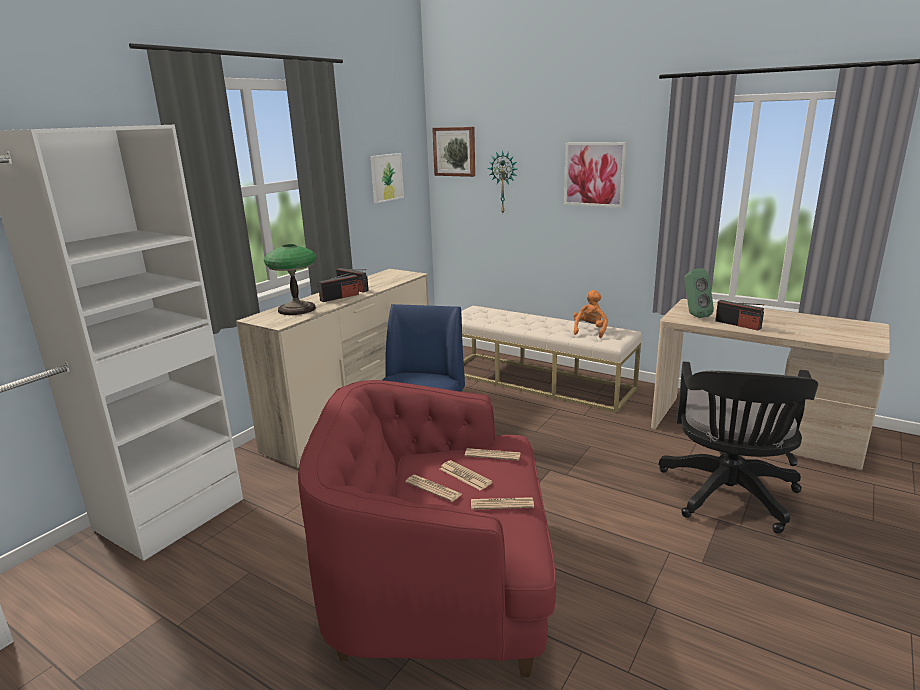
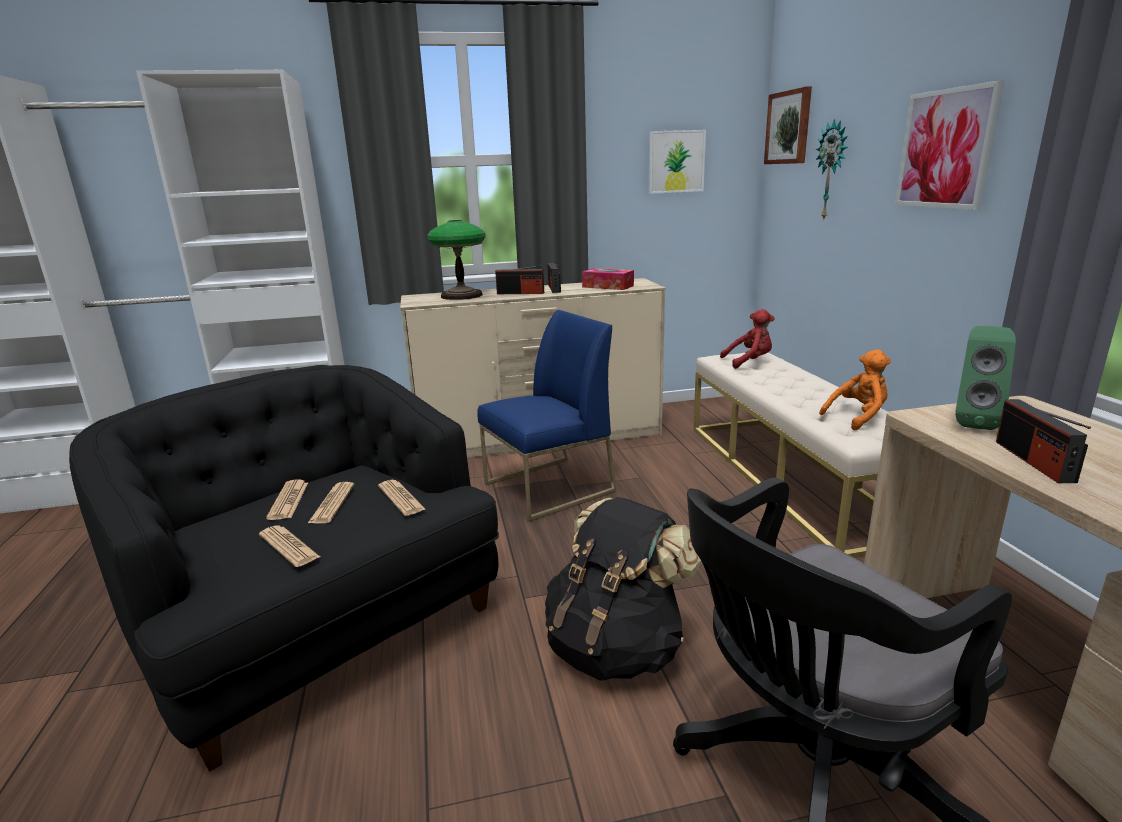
camera: 45 degrees right, 0 degrees up
(387, 280) = (608, 286): none -> tissue box
(439, 586) = (318, 627): red armchair -> black armchair
(481, 314) = (749, 362): none -> red plush toy
(600, 497) = (616, 648): none -> black backpack

